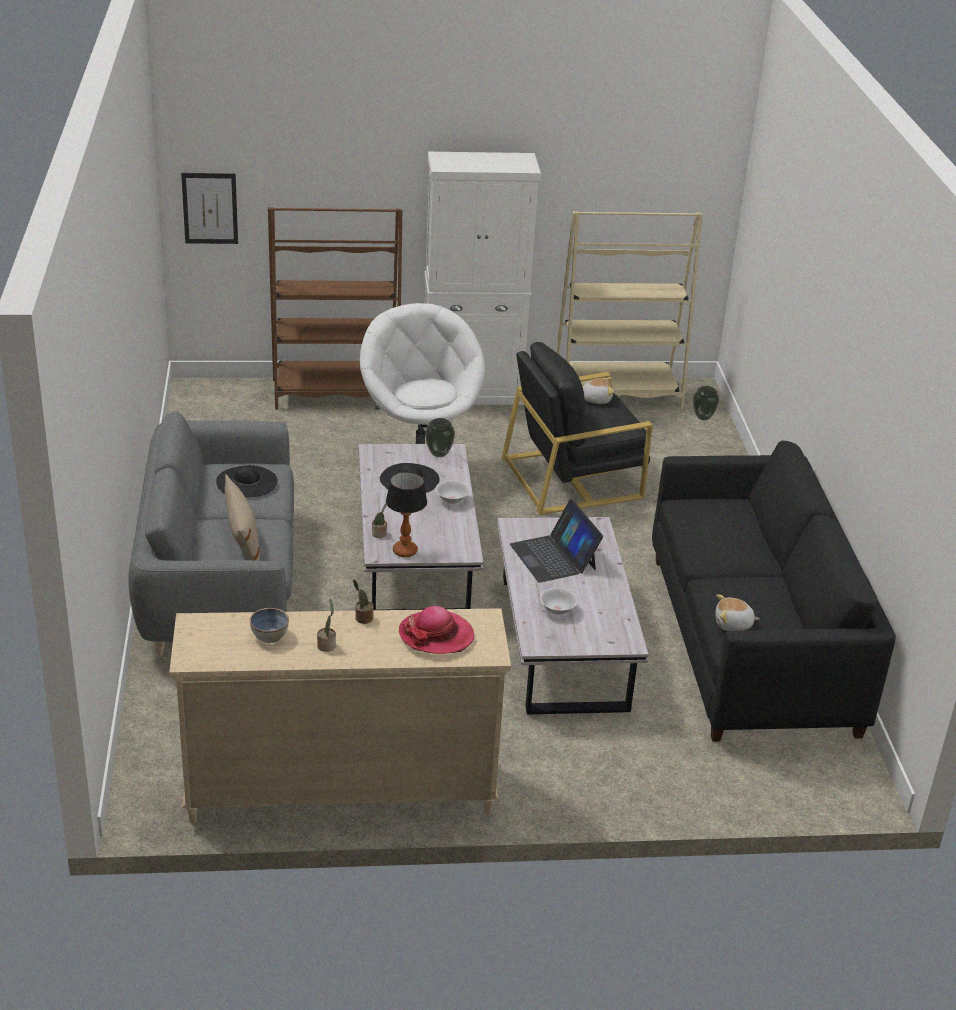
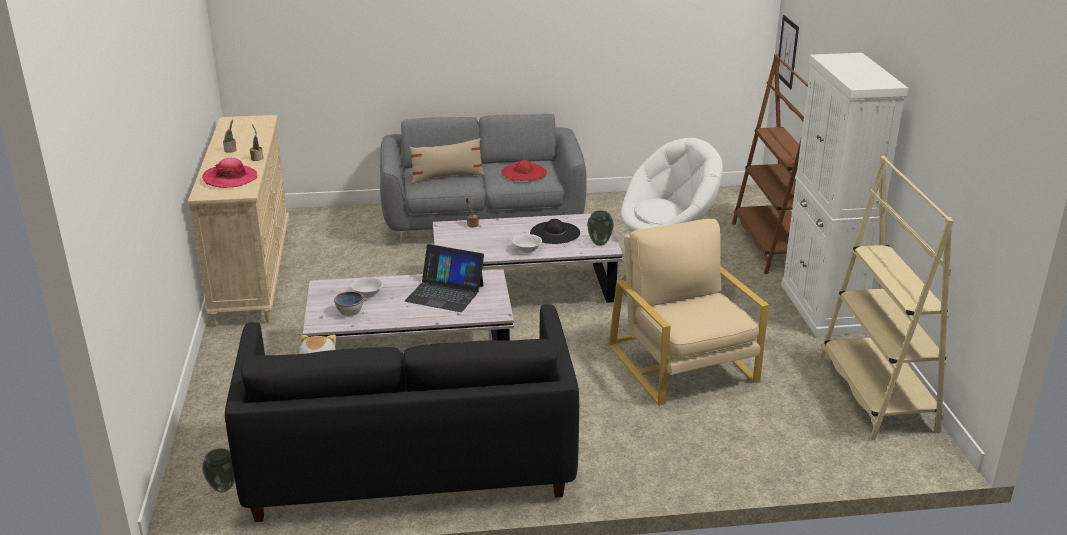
camera: 90 degrees right, 5 degrees down
(246, 482) = (524, 172): black hat -> red hat
(269, 635) = (246, 136): bowl -> bowl (350, 311)
(405, 551) = (449, 235): table lamp -> none
(554, 557) = (445, 293): laptop -> laptop turned 135 degrees counterclockwise
(573, 477) = (683, 364): black armchair -> beige armchair
(596, 399) = (727, 310): plush toy -> none
(703, 418) = (860, 456): vase -> vase (223, 488)

